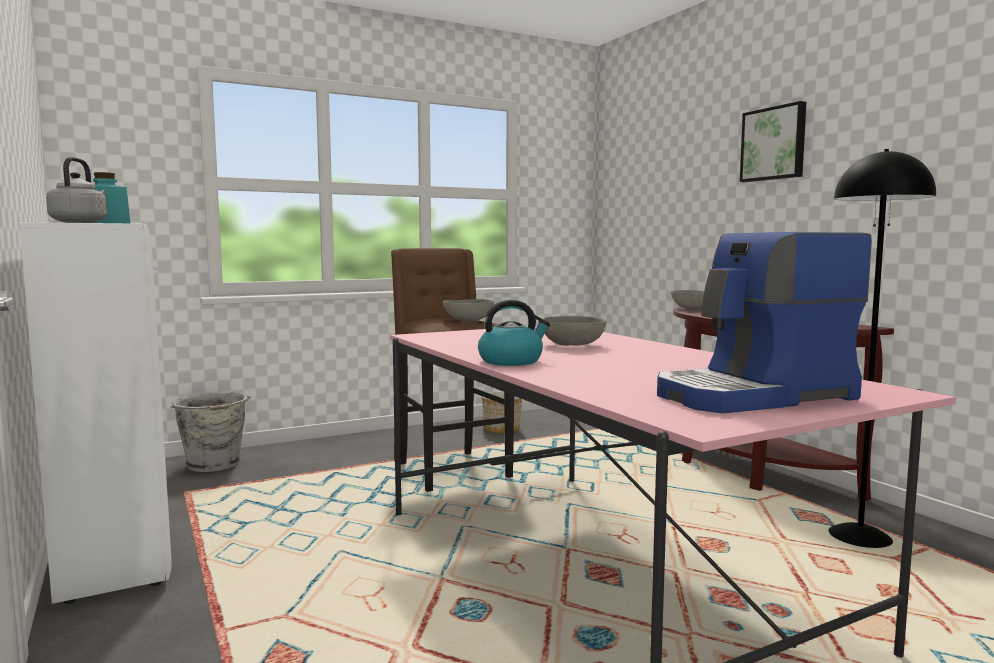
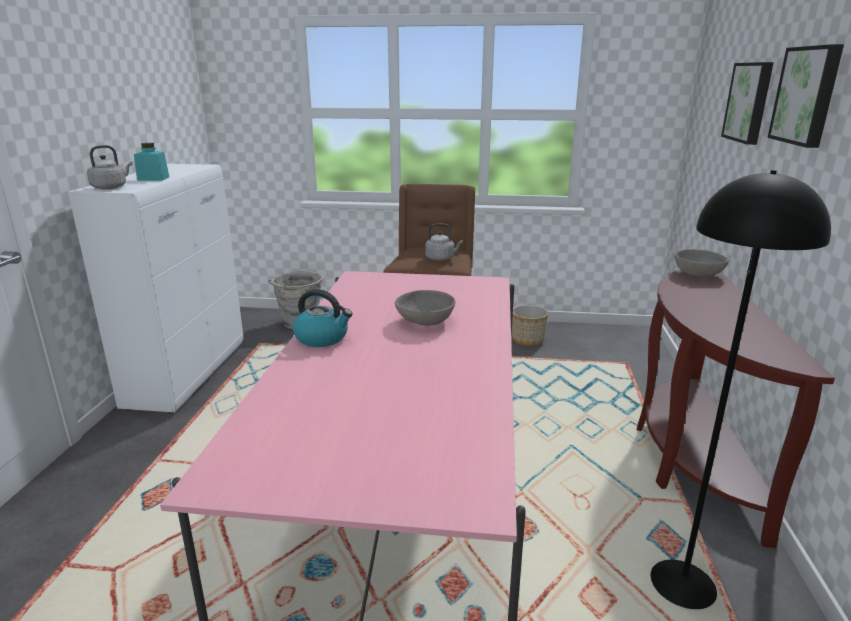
camera: 35 degrees right, 15 degrees up
(468, 321) = (441, 258): grey bowl -> grey kettle
(694, 165) = (750, 102): none -> picture
(755, 396) = (348, 457): coffee machine -> none

